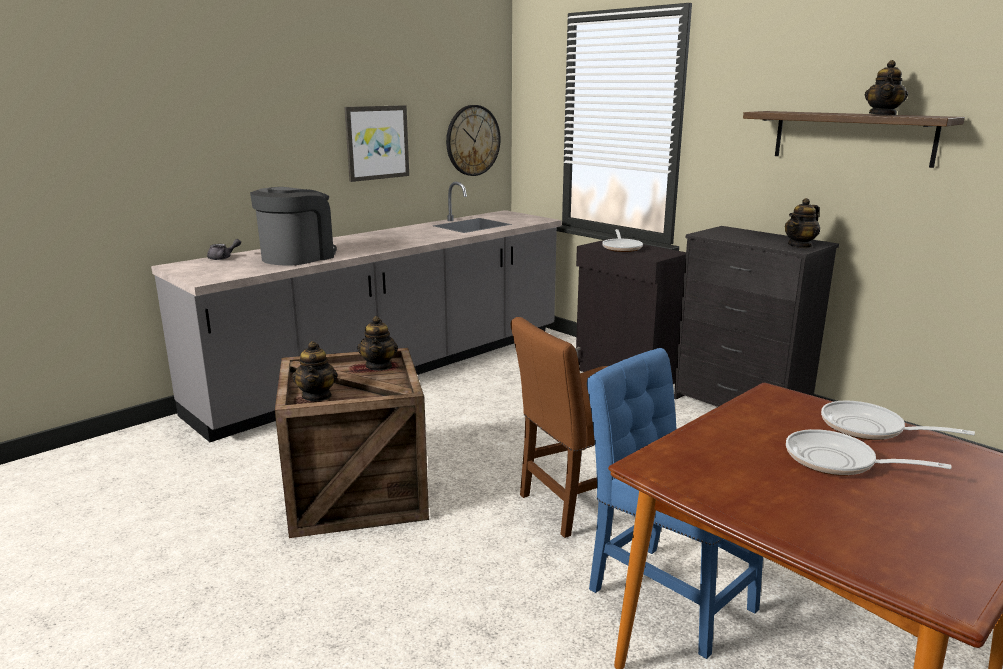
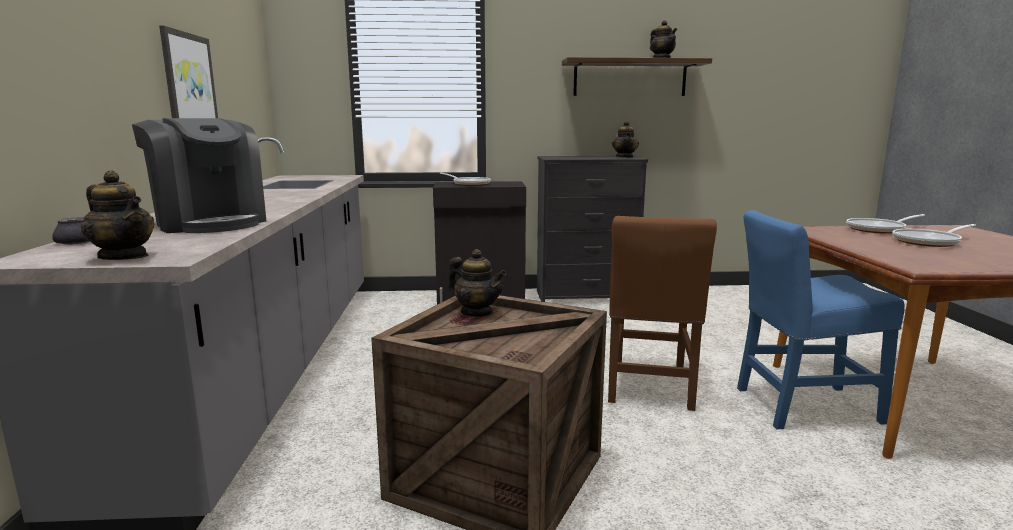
camera: 50 degrees left, 5 degrees down
(298, 257) = (209, 223): coffee machine -> coffee machine turned 150 degrees clockwise
(317, 396) = (512, 352): teapot -> teapot (124, 257)
(472, 140) = (251, 94): wall clock -> none

